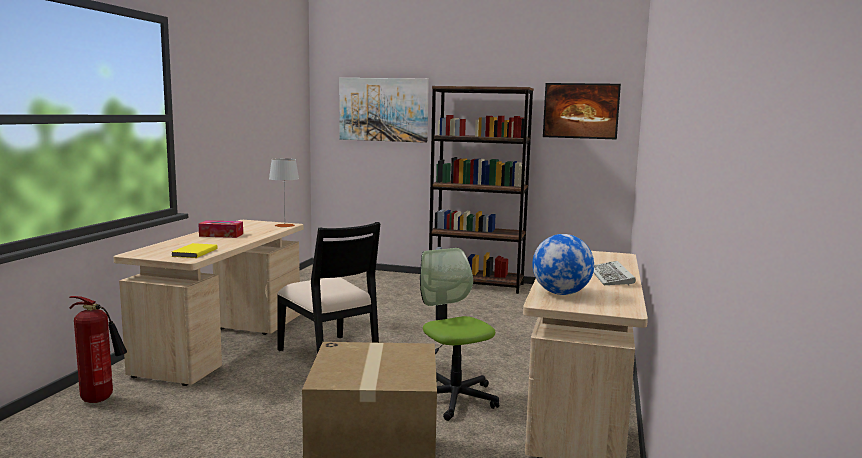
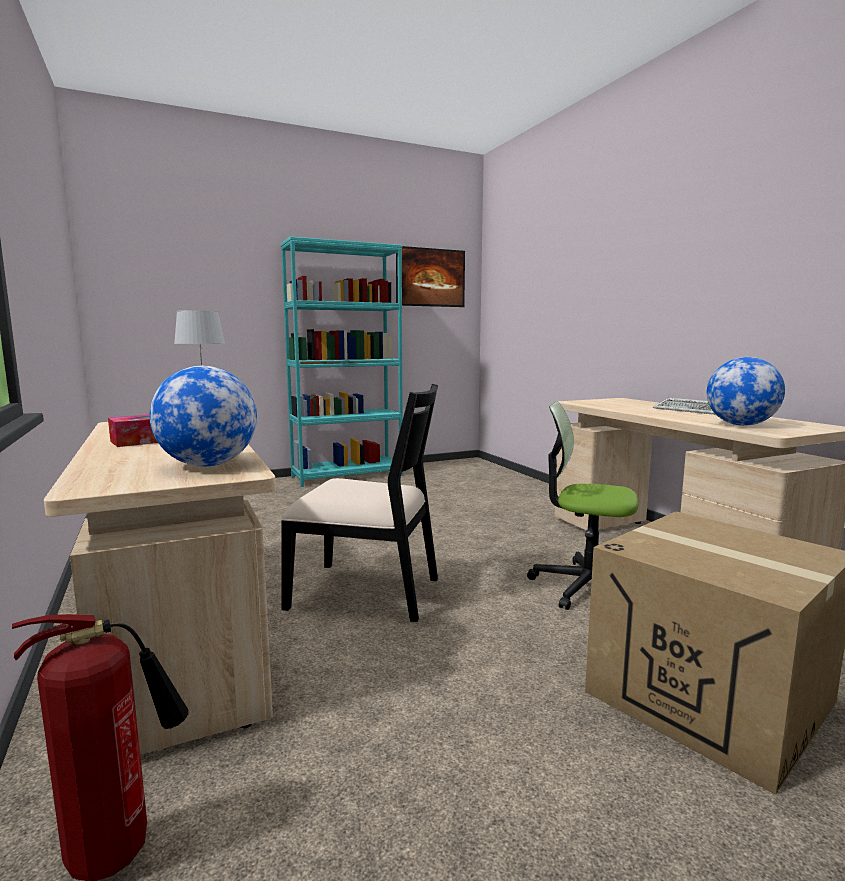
camera: 40 degrees left, 0 degrees up
(193, 253) = (208, 465): yellow book -> globe
(383, 109) = (200, 270): picture -> none
(476, 284) = (347, 476): brown bookcase -> turquoise bookcase

